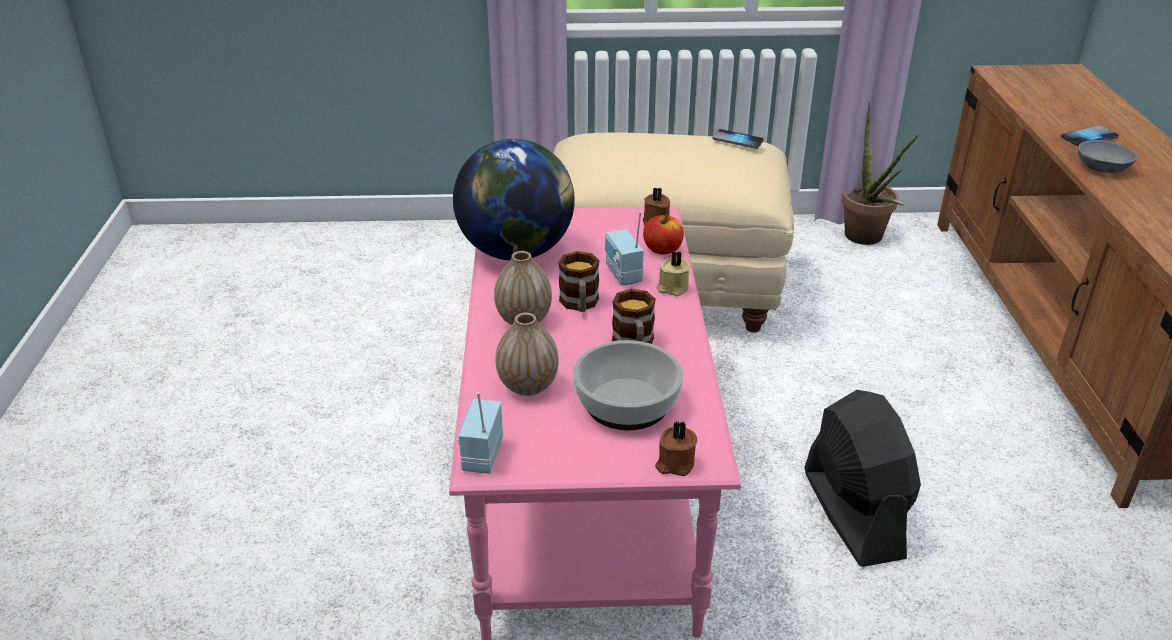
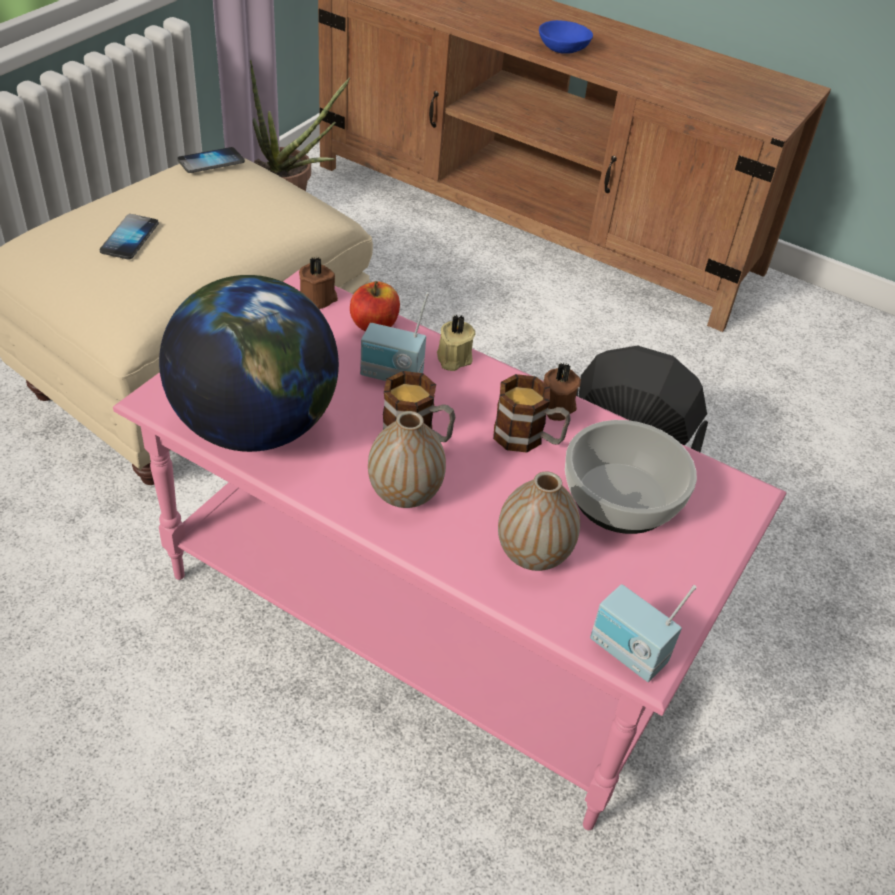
camera: 60 degrees left, 10 degrees up
(674, 464) = (737, 516): brown candle -> brown candle (555, 407)
(1089, 137) = (512, 23): phone -> phone (130, 238)
(1104, 167) = (564, 47): grey bowl -> blue bowl

